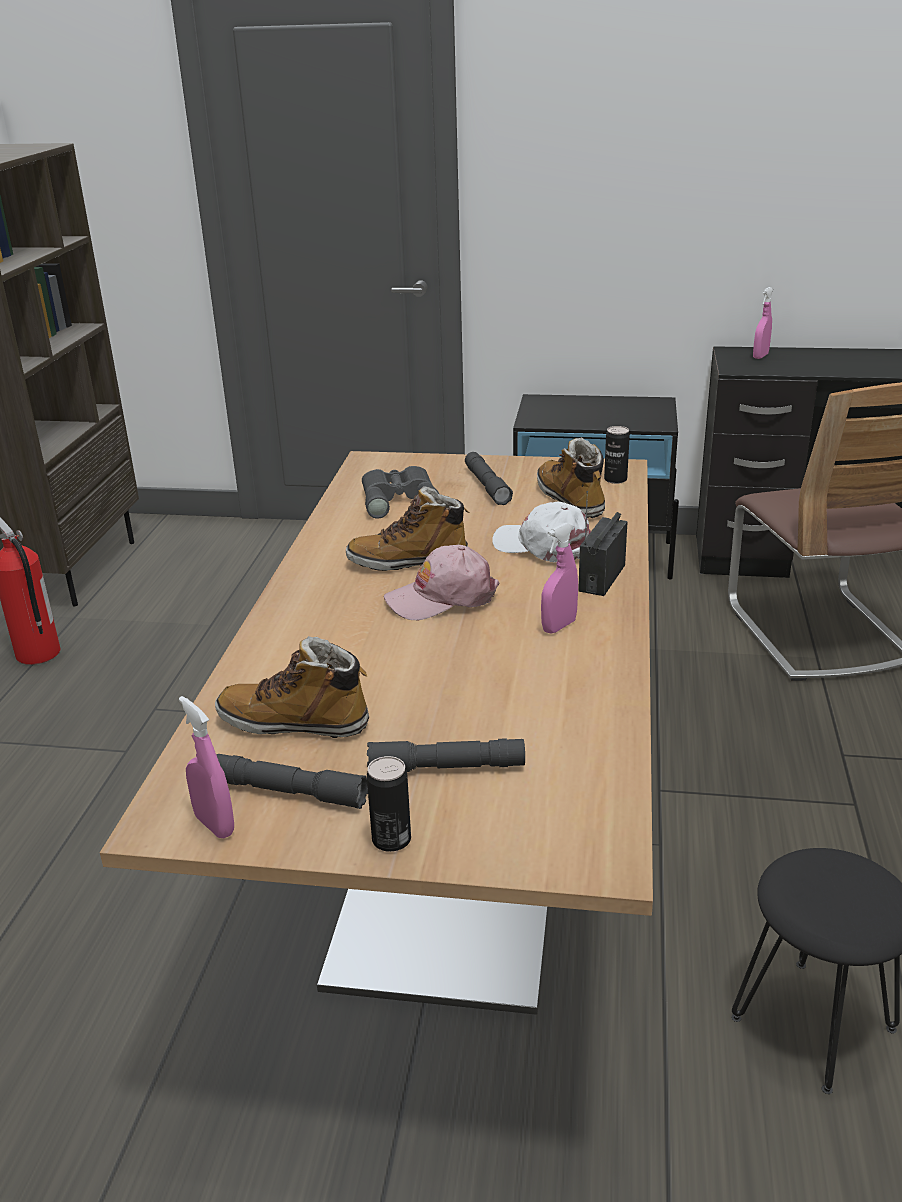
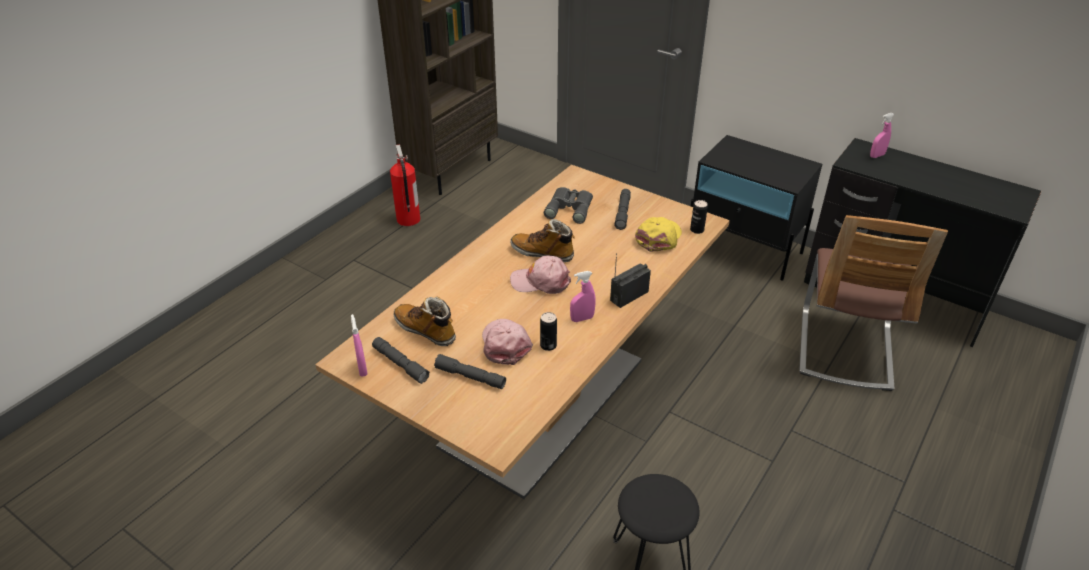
camera: 25 degrees right, 10 degrees up
(391, 840) = (423, 402): can -> can (548, 345)
(464, 698) = (505, 344): none -> pink cap
(543, 546) = (617, 265): white cap -> none
(571, 500) = (659, 238): boot -> yellow cap

